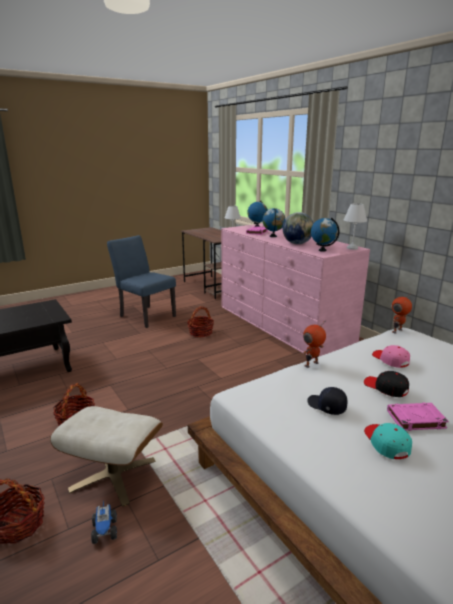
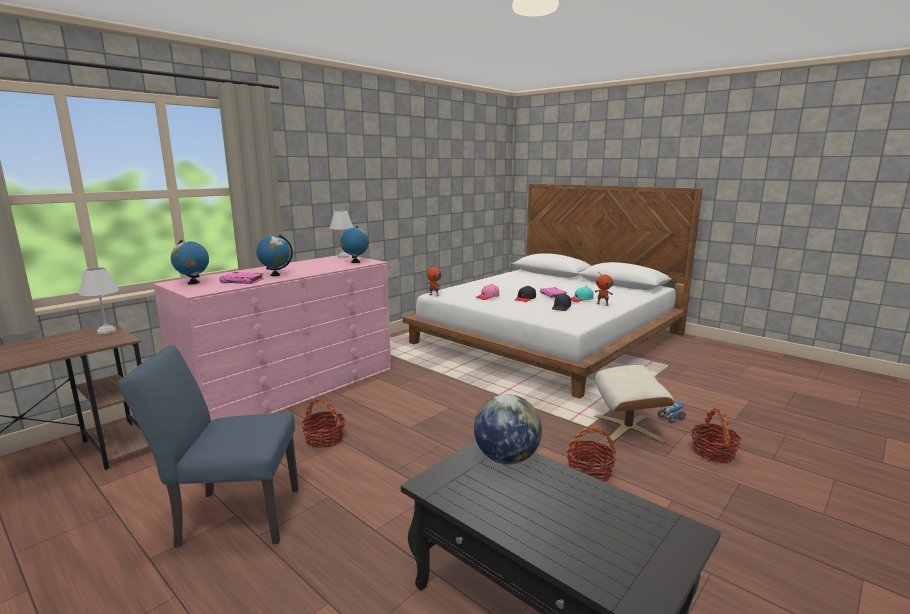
camera: 105 degrees left, 5 degrees down
(145, 315) = (230, 517): blue chair -> blue chair turned 60 degrees clockwise
(297, 243) = (322, 268): globe -> globe (506, 458)
(312, 365) = (512, 311): toy robot -> toy robot (602, 304)

